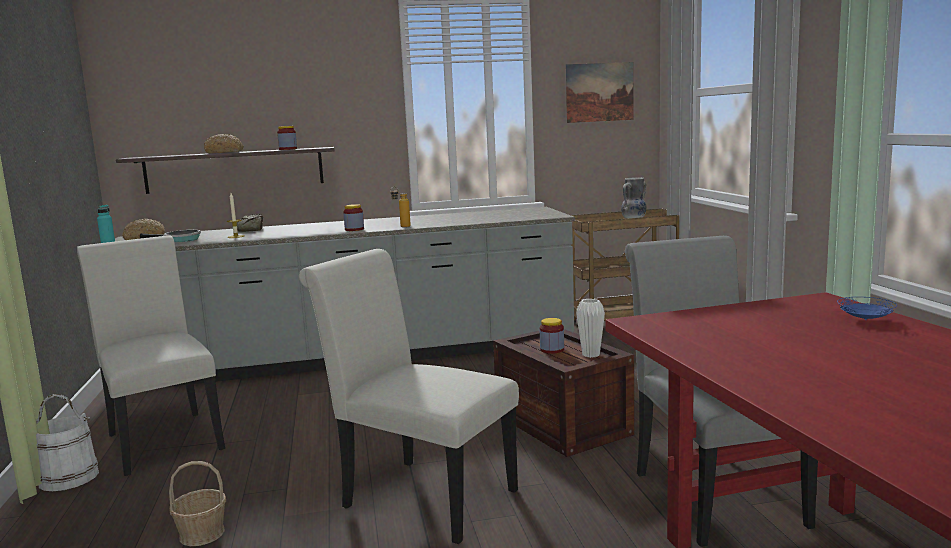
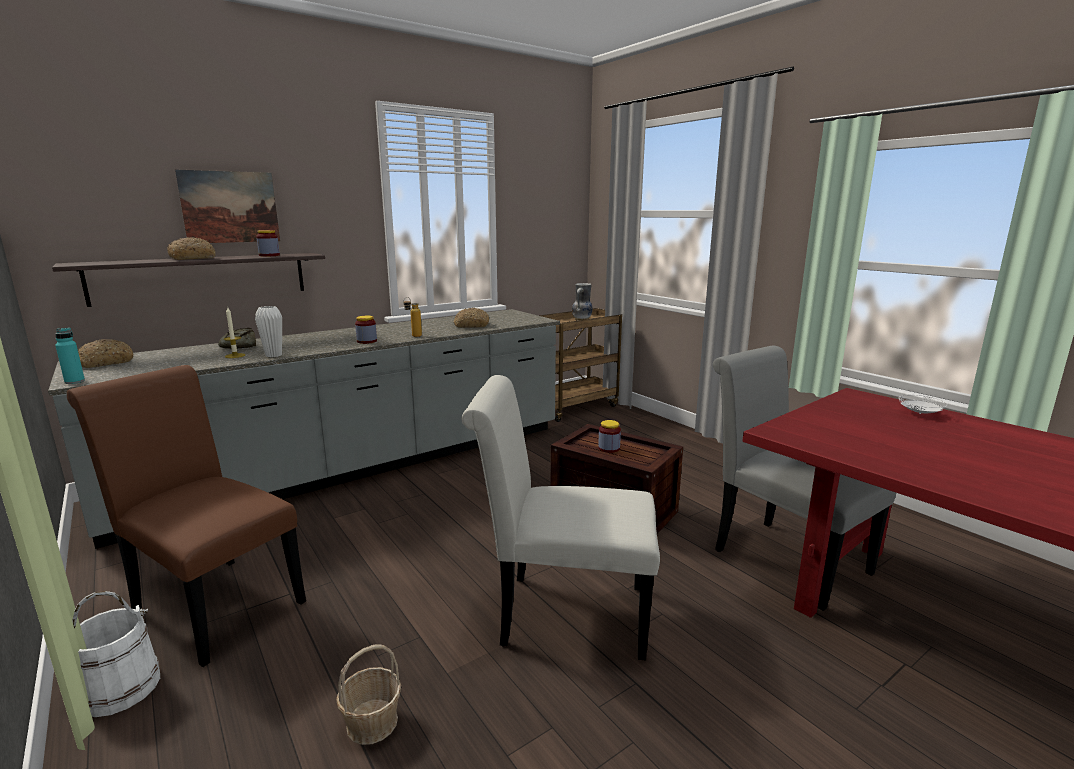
camera: 25 degrees left, 5 degrees up
(162, 438) = (213, 603): white chair -> brown chair
(179, 240) = (163, 363): frying pan -> none
(473, 219) = (471, 325): none -> bread
(591, 354) = (646, 450): white vase -> white vase (273, 355)
(599, 92) = (547, 208): picture -> picture (230, 207)
(865, 320) = (920, 414): blue plate -> white plate

